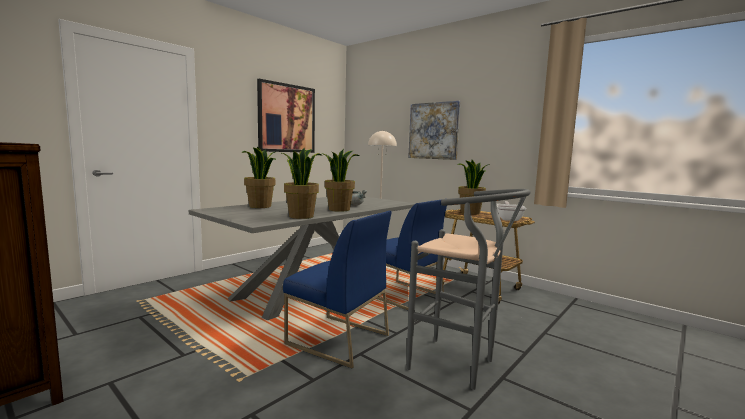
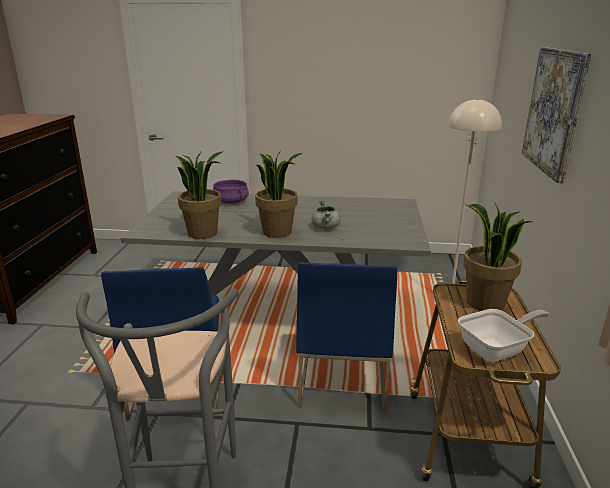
camera: 55 degrees right, 15 degrees up
(260, 206) = (231, 202): potted plant -> purple cooking pot
(287, 118) = (372, 67): picture -> none

